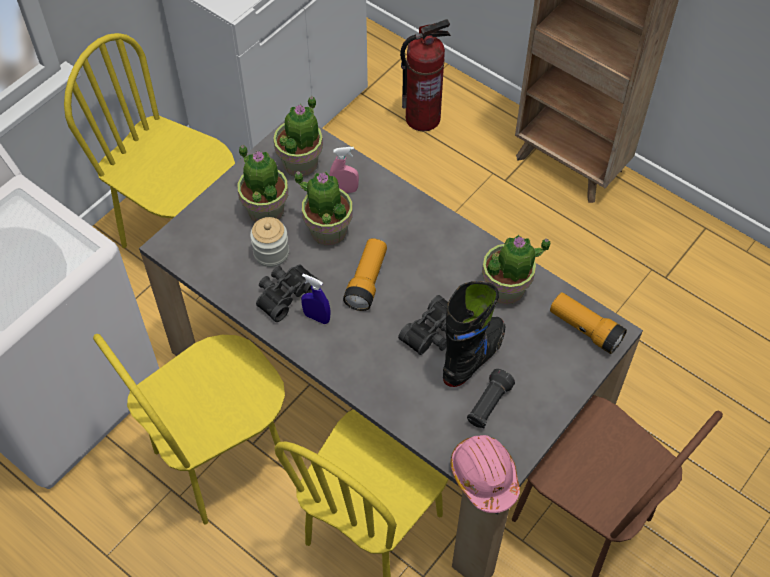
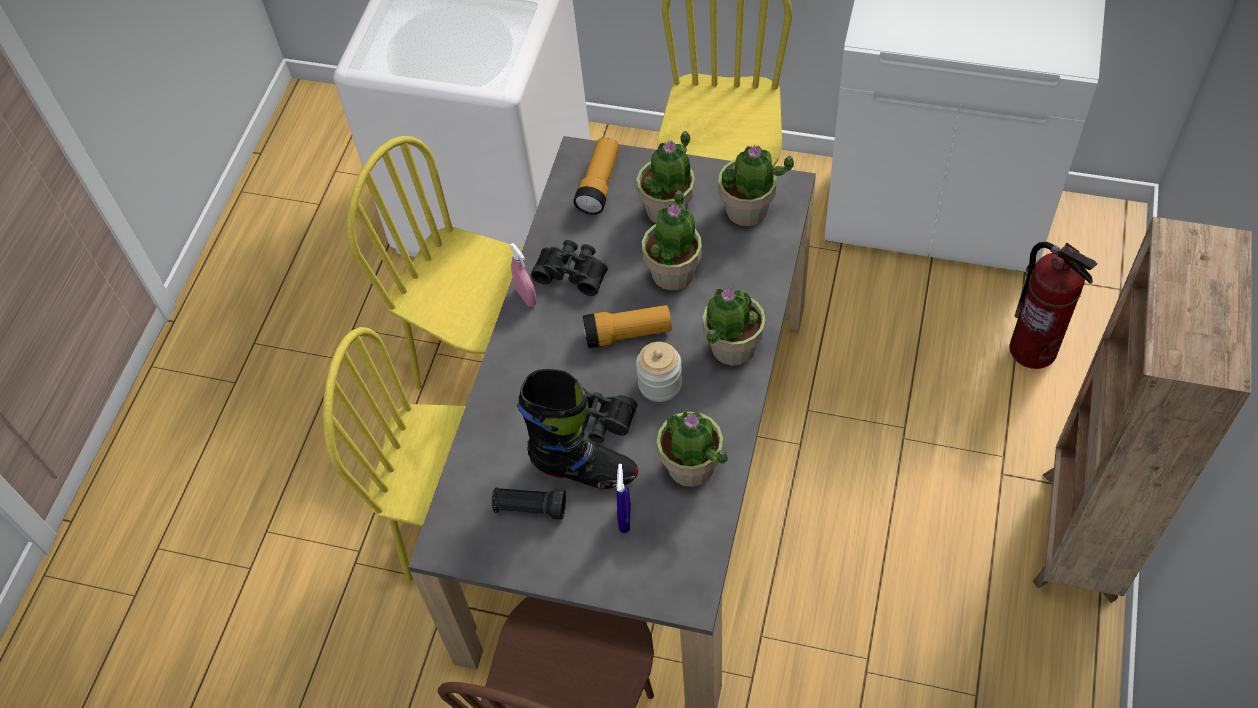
camera: 70 degrees right, 0 degrees up
(271, 253) = (616, 238): jar -> jar (660, 384)
(316, 317) = (559, 311): blue spray bottle -> blue spray bottle (625, 518)
(344, 190) = (735, 263): pink spray bottle -> pink spray bottle (526, 297)
(418, 223) = (732, 347): none -> potted plant
(484, 476) = (442, 537): pink hard hat -> none
(585, 329) = (679, 568): flashlight -> flashlight (599, 185)

